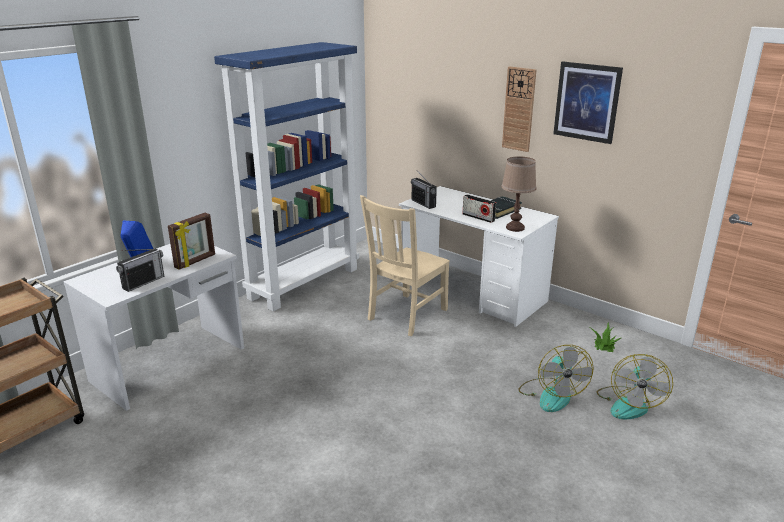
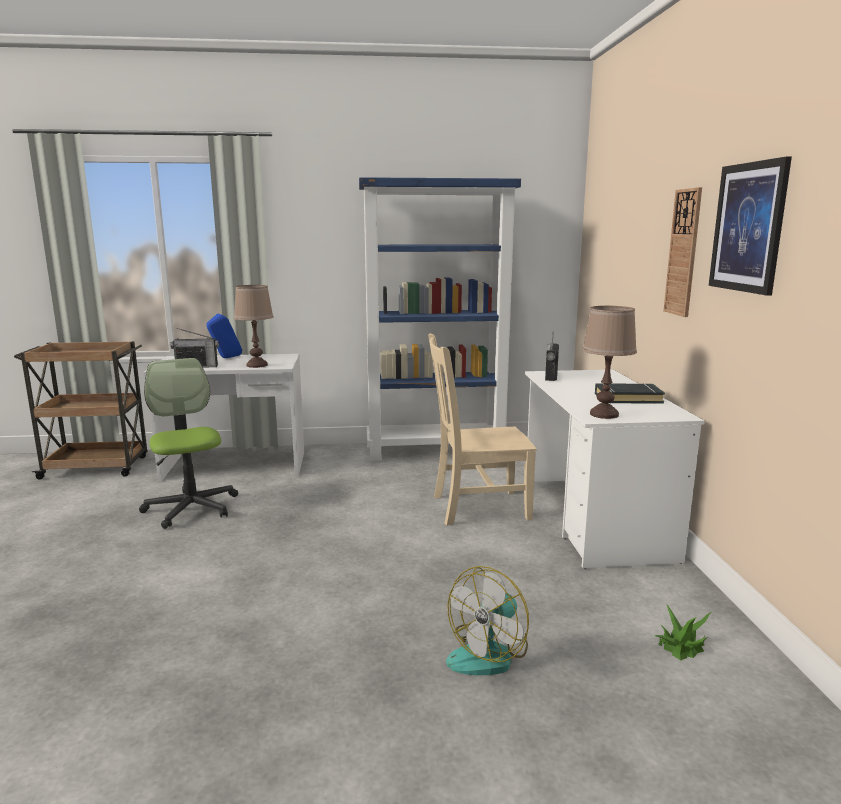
camera: 45 degrees right, 10 degrees down
(195, 261) = (257, 365): picture frame -> brown table lamp
(214, 414) = (191, 508): none -> office chair
(478, 217) = (582, 397): radio -> none
(629, 404) = (580, 730): fan -> none

